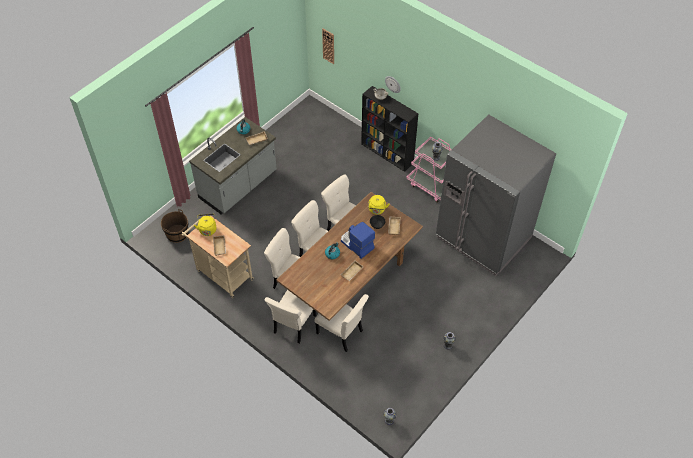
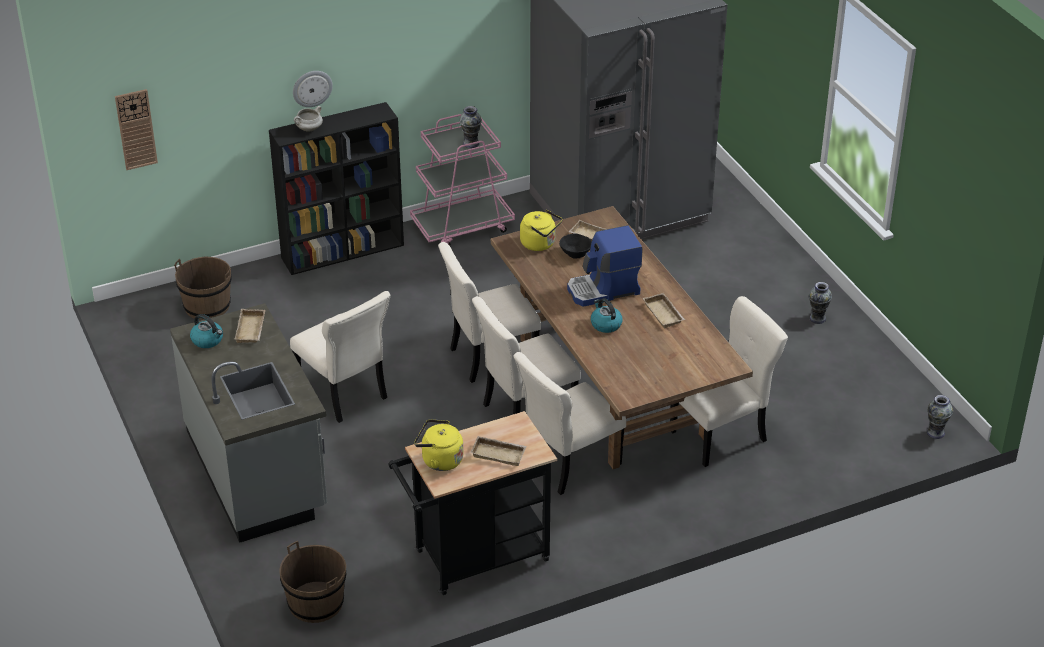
camera: 65 degrees left, 15 degrees down
(222, 273) = (474, 559): beige cart -> black cart
(293, 325) = (667, 492): beige chair -> beige chair (344, 394)
(326, 127) = (207, 306): none -> brown bucket

